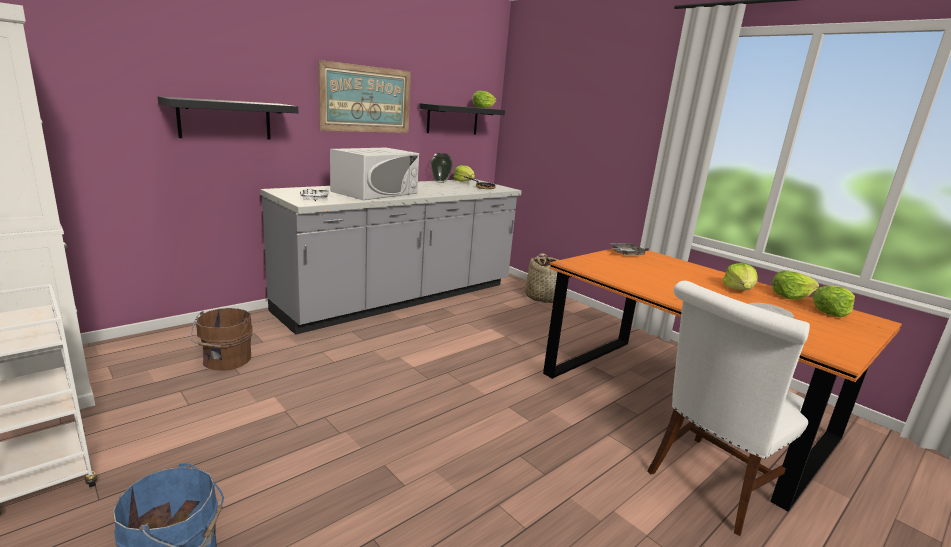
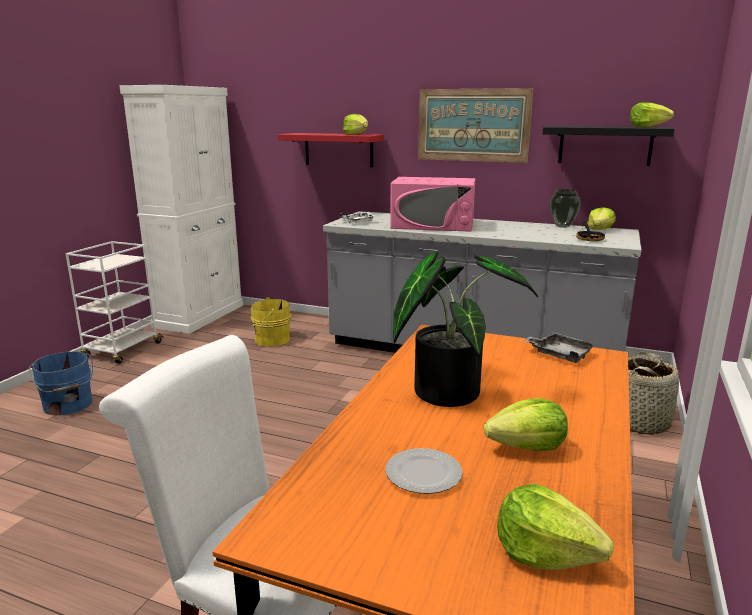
camera: 65 degrees right, 0 degrees up
(225, 119) = (338, 149): black shelf -> red shelf
(225, 360) = (270, 340): brown bucket -> yellow bucket
(375, 192) = (433, 225): white microwave -> pink microwave
(665, 284) = (449, 389): none -> potted plant
(790, 296) = (583, 503): lettuce -> lettuce (356, 134)

